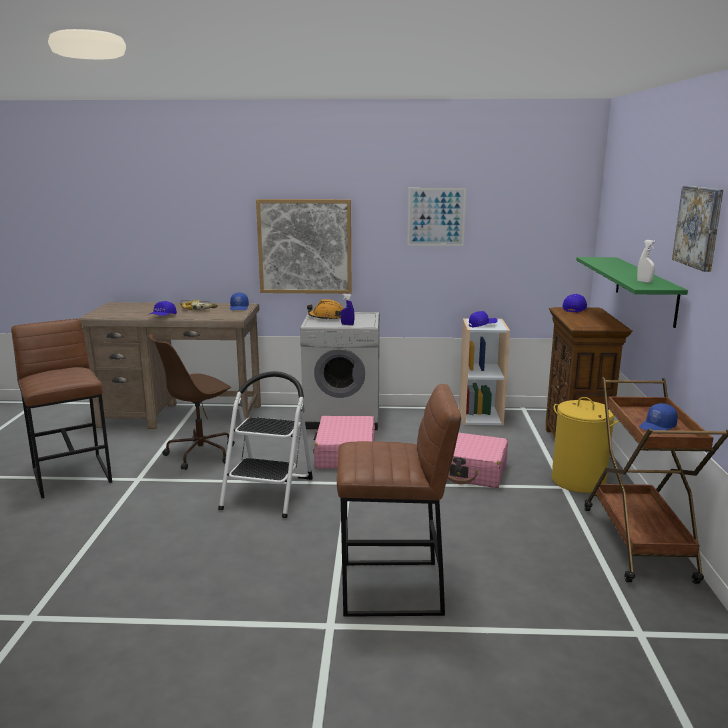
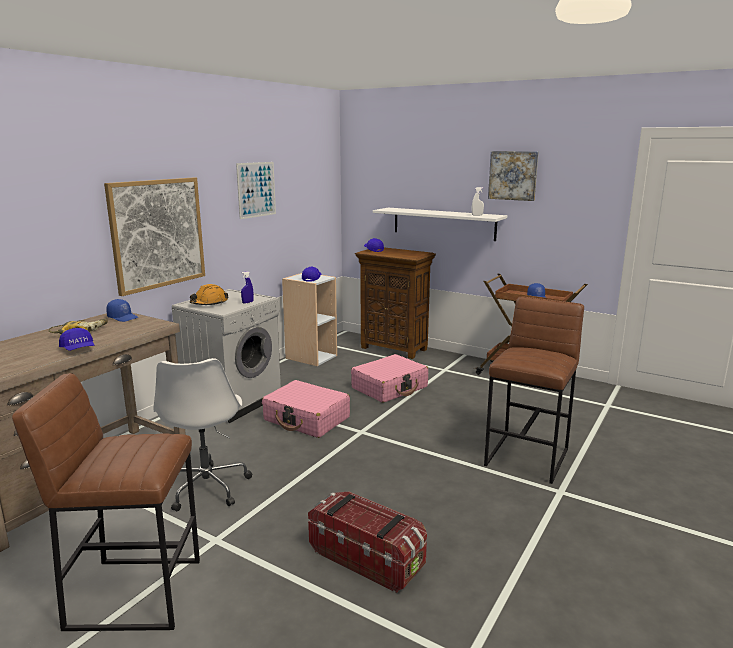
camera: 60 degrees left, 0 degrees up
(145, 541) = (367, 557): none -> storage box
(199, 455) = (206, 489): brown office chair -> white office chair
(269, 492) = (338, 469): step ladder -> none
(578, 481) = (441, 364): yellow laundry basket -> none
(645, 289) = (443, 223): green shelf -> white shelf

